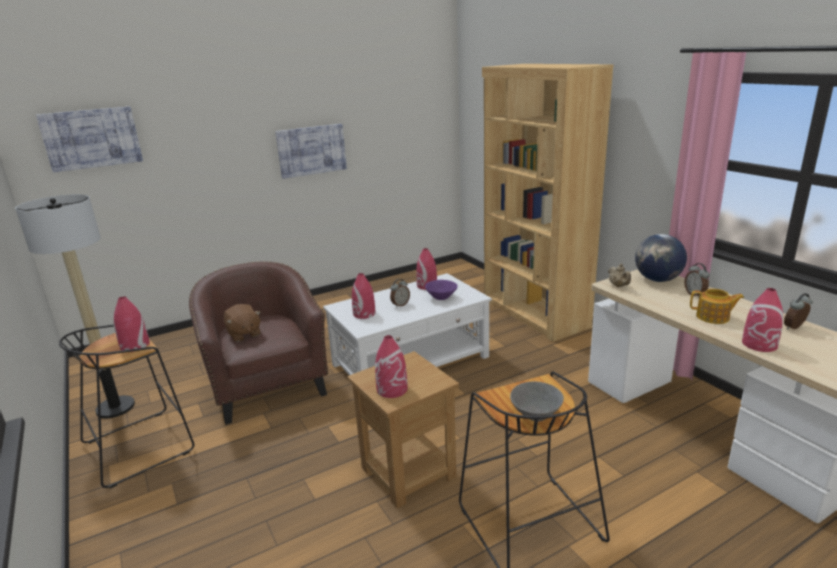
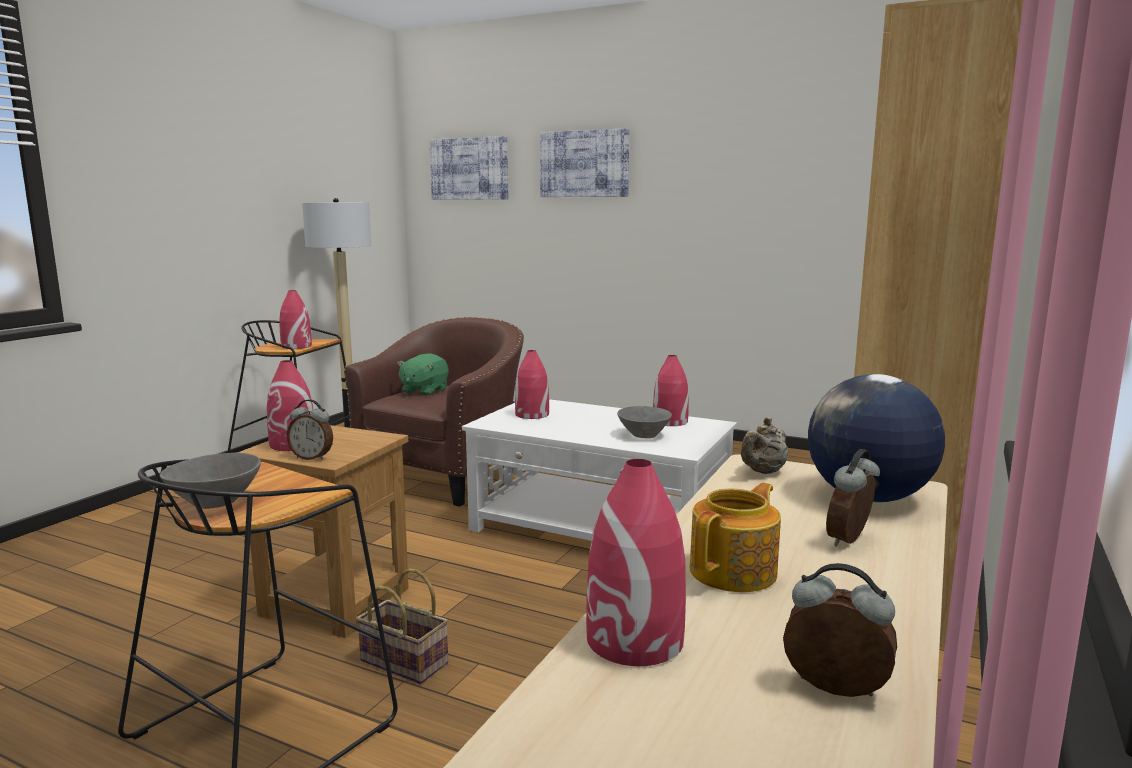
camera: 55 degrees right, 10 degrees down
(244, 334) = (424, 391): brown plush toy -> green plush toy
(311, 150) = (706, 215): picture -> picture (584, 164)
(400, 304) = (585, 422): alarm clock -> alarm clock (312, 458)
(441, 298) = (644, 435): purple bowl -> grey bowl
(497, 463) = (401, 662): none -> basket
(713, 317) = (735, 571): teapot -> teapot turned 120 degrees counterclockwise

